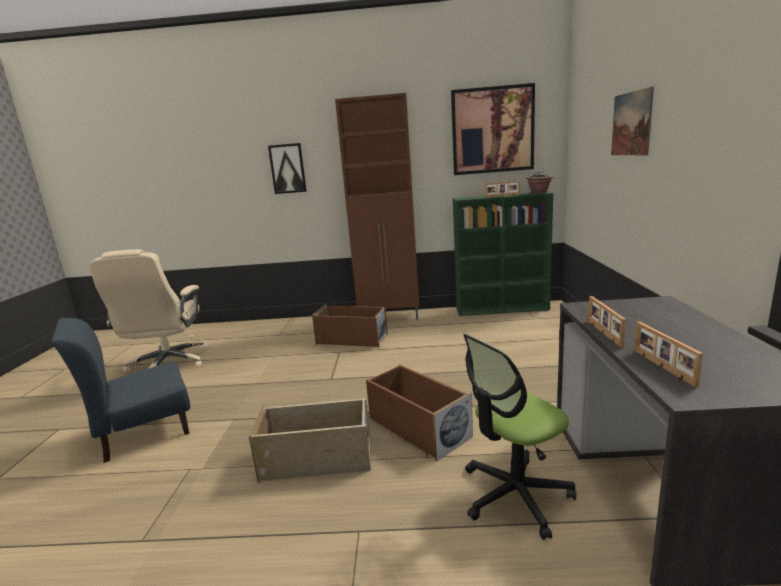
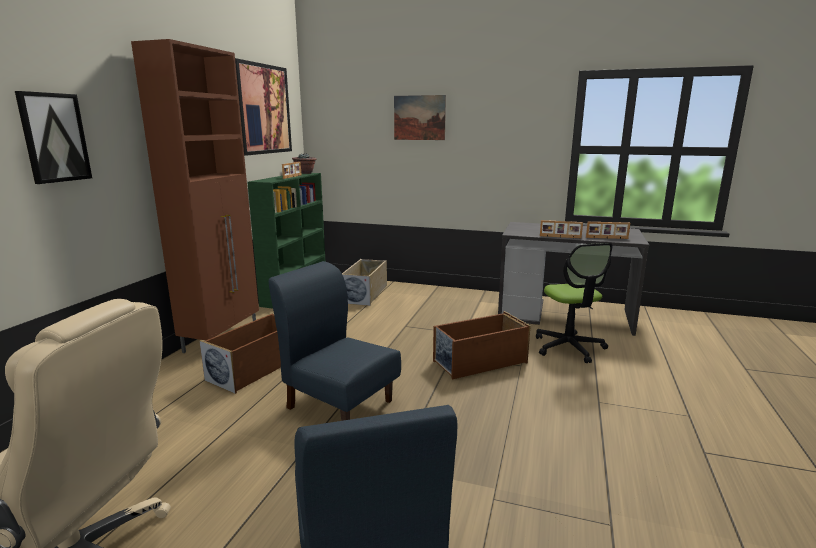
camera: 75 degrees left, 0 degrees up
(311, 379) = (339, 403): none -> blue chair
(318, 459) = (506, 411): beige storage box -> beige storage box (365, 294)

